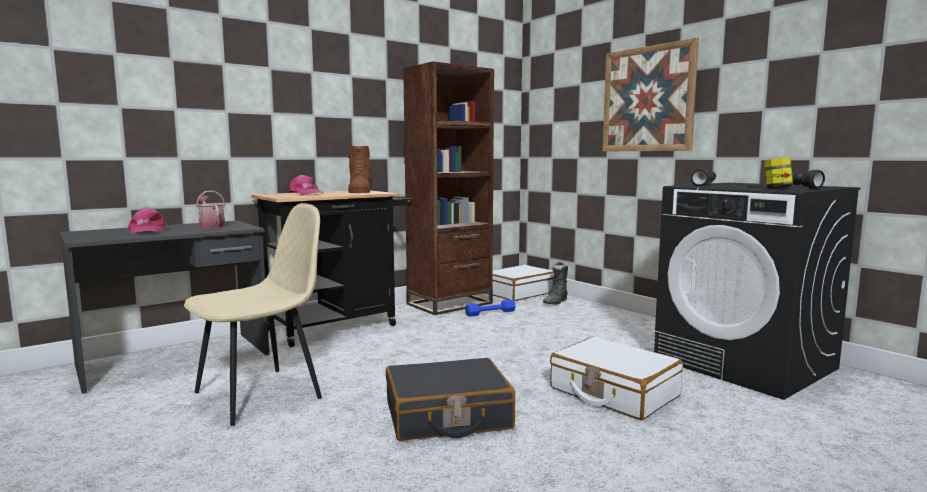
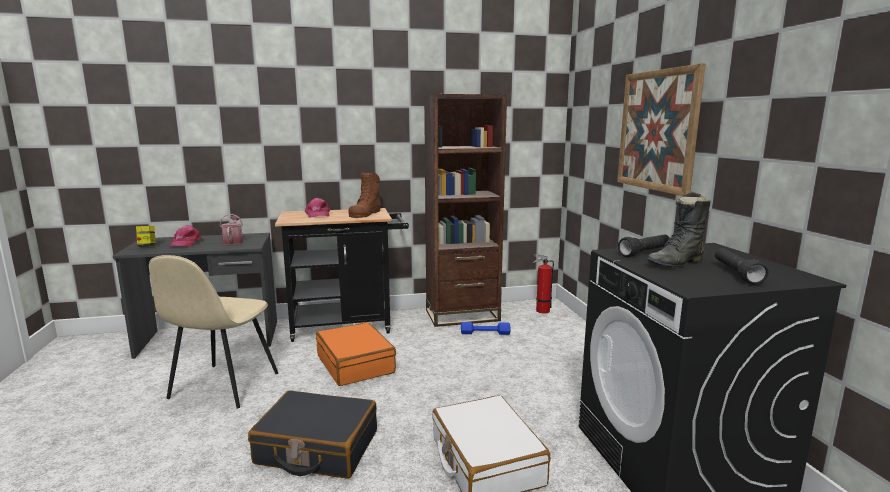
camera: 25 degrees right, 5 degrees up
(261, 394) = (223, 387): beige chair -> beige chair turned 120 degrees clockwise
(393, 352) = (356, 364): none -> orange suitcase
(519, 292) = (541, 311): white suitcase -> fire extinguisher
(556, 302) = (564, 329): black boot -> black boot (677, 263)
(777, 188) = (695, 278): jar -> jar (147, 246)

